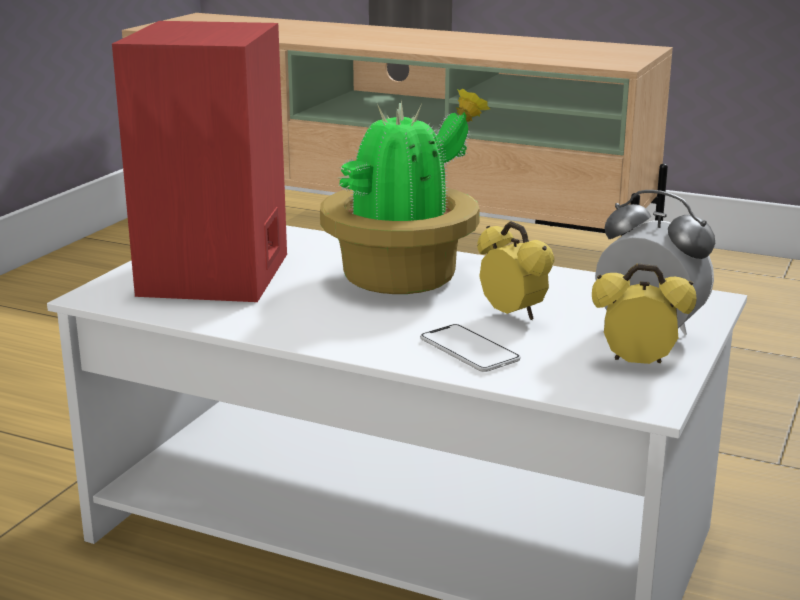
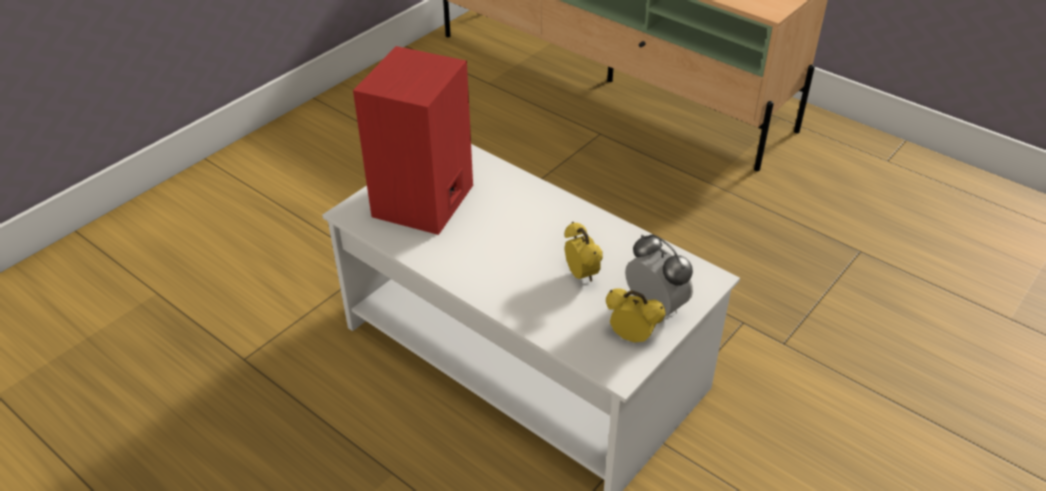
camera: 15 degrees right, 20 degrees up
(404, 277) = (534, 222): potted plant -> none
(469, 350) = (540, 305): phone -> none

